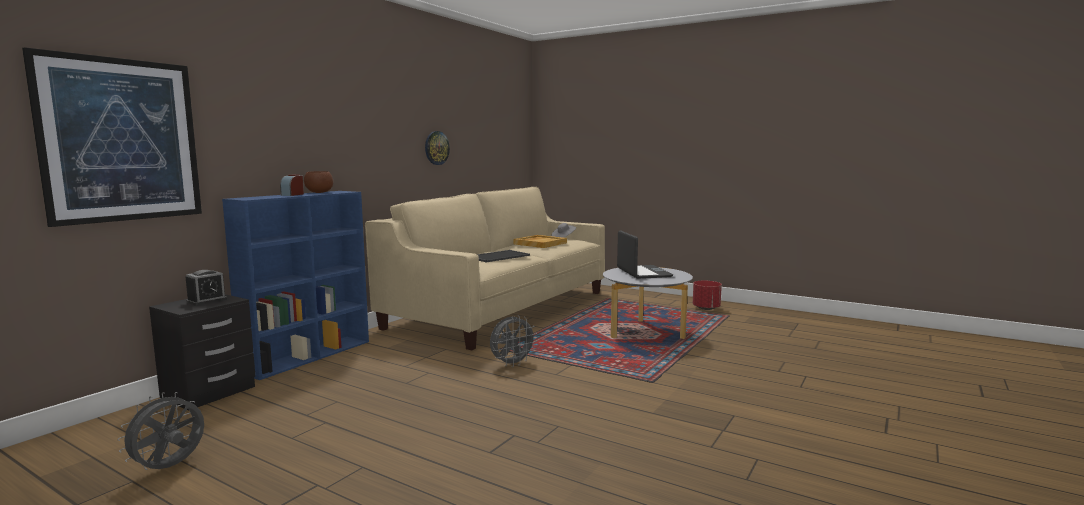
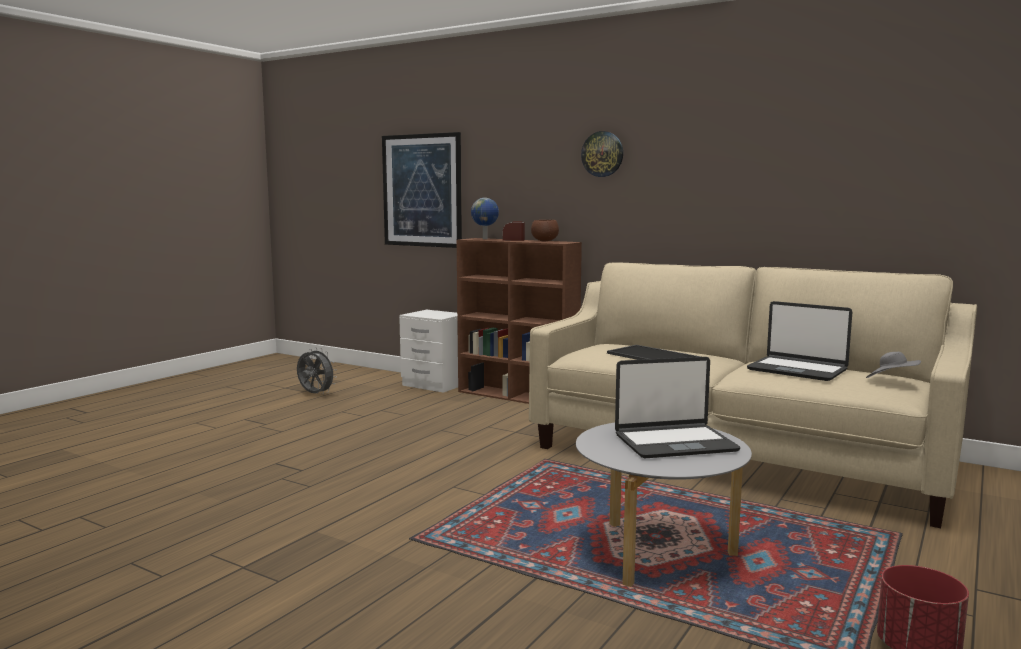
camera: 90 degrees right, 0 degrees up
(207, 300) = (438, 314): alarm clock -> none
(209, 392) = (434, 385): black nightstand -> white nightstand
(257, 197) = (485, 239): none -> globe
(309, 356) = (518, 397): blue bookcase -> brown bookcase
(436, 148) = (746, 196): wall clock -> wall clock (602, 154)
(512, 364) = (491, 466): grey fan -> none
(540, 243) = (797, 370): beige tray -> laptop

